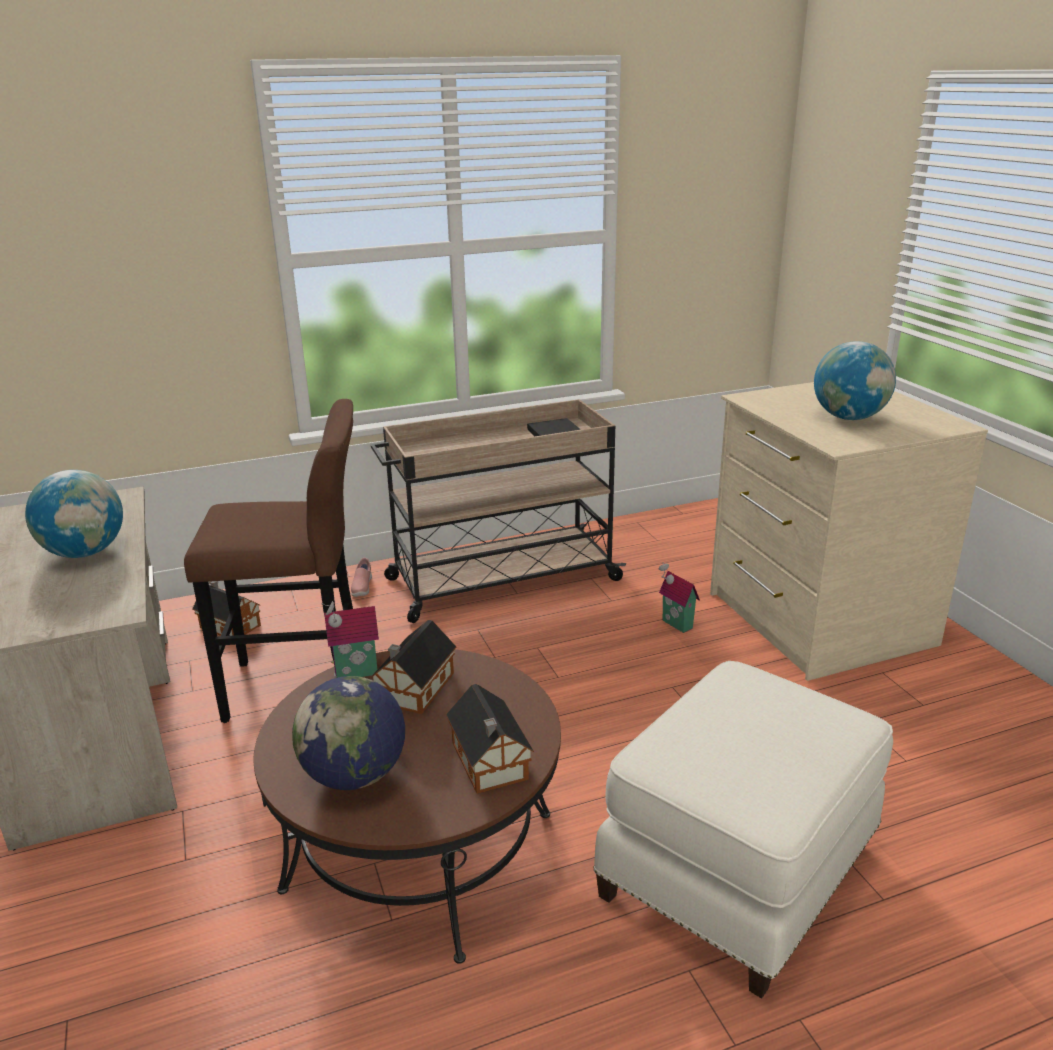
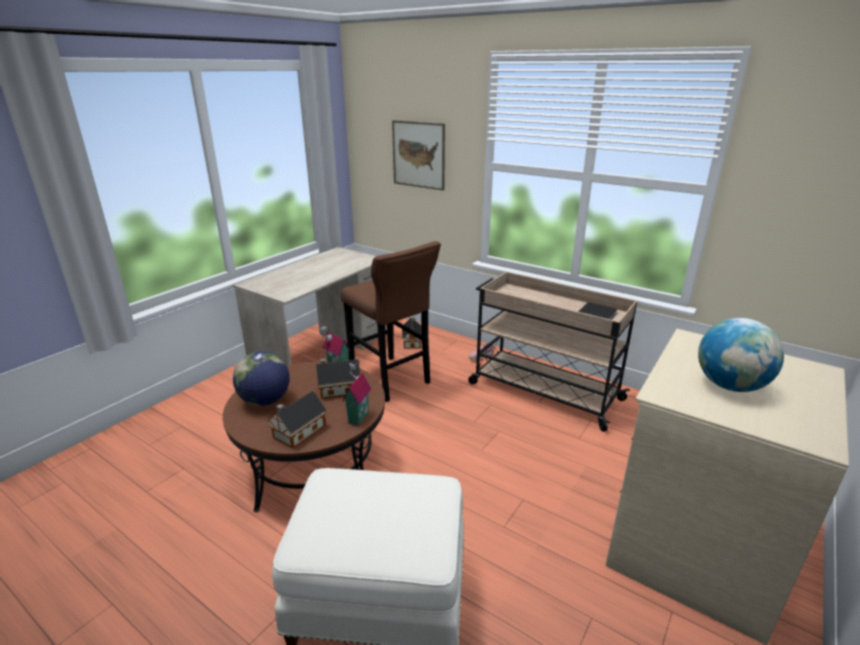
camera: 55 degrees right, 0 degrees up
(85, 553) = (323, 272): globe -> none
(119, 268) = (418, 155): none -> picture
(675, 625) = (588, 475): toy house -> toy house (357, 416)

